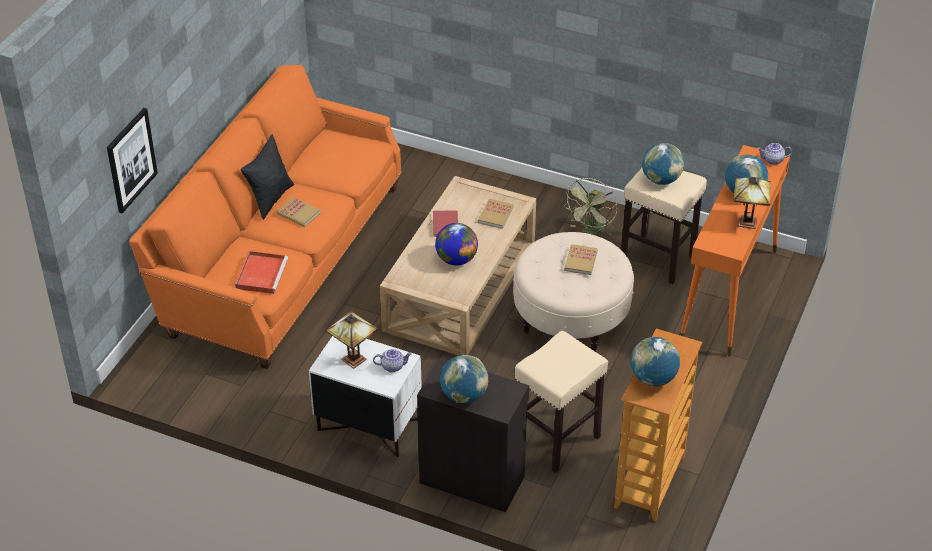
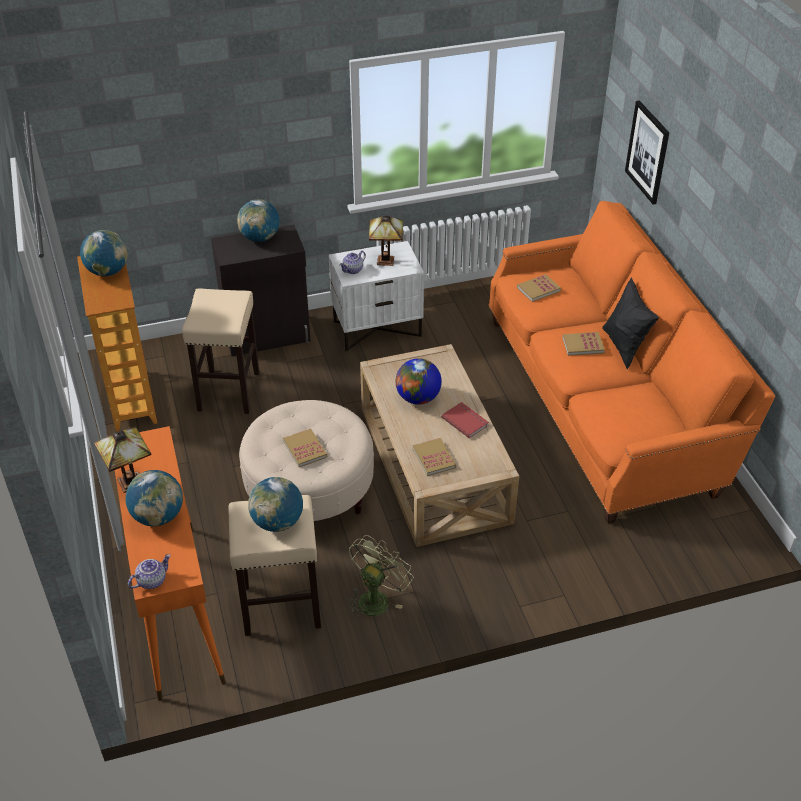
camera: 140 degrees right, 0 degrees up
(261, 273) = (538, 289): red tray -> book
(591, 231) = (376, 598): green fan -> green fan turned 45 degrees clockwise

